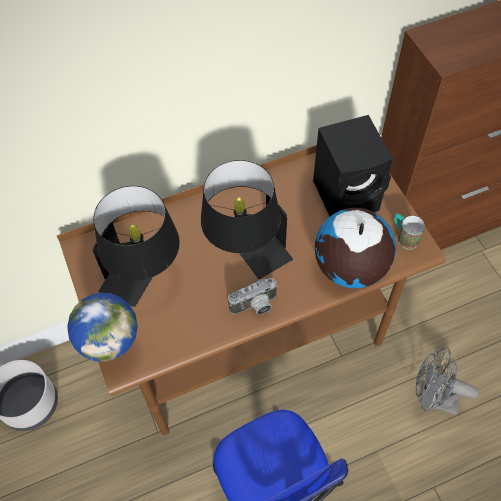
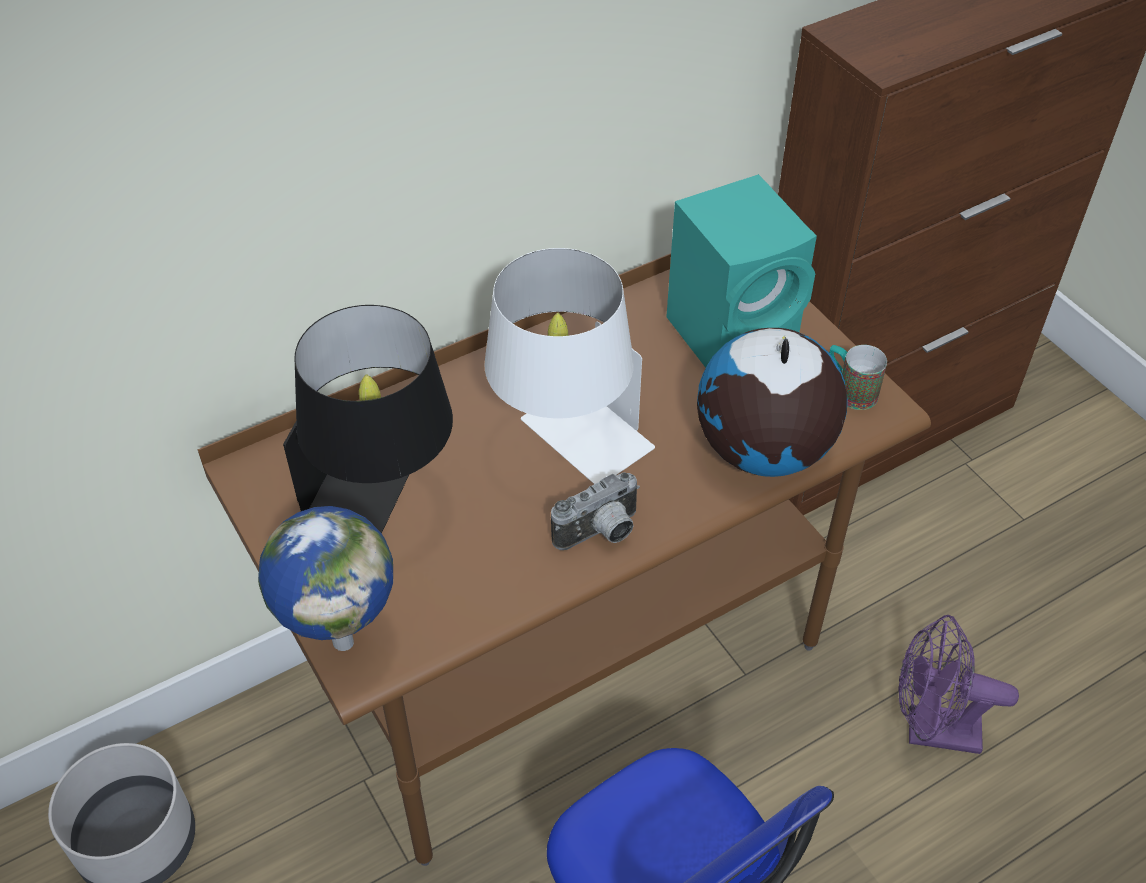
camera: 10 degrees left, 10 degrees down
(246, 253) = (567, 446): black table lamp -> white table lamp
(348, 196) = (735, 335): black speaker -> turquoise speaker
(432, 399) = (930, 730): grey fan -> purple fan

